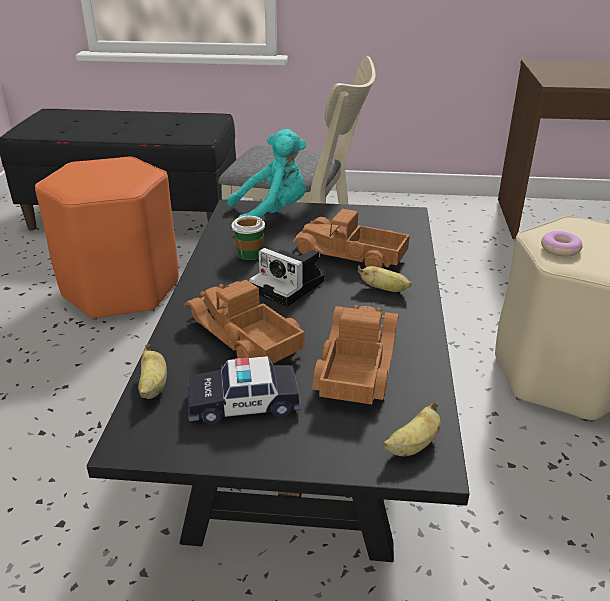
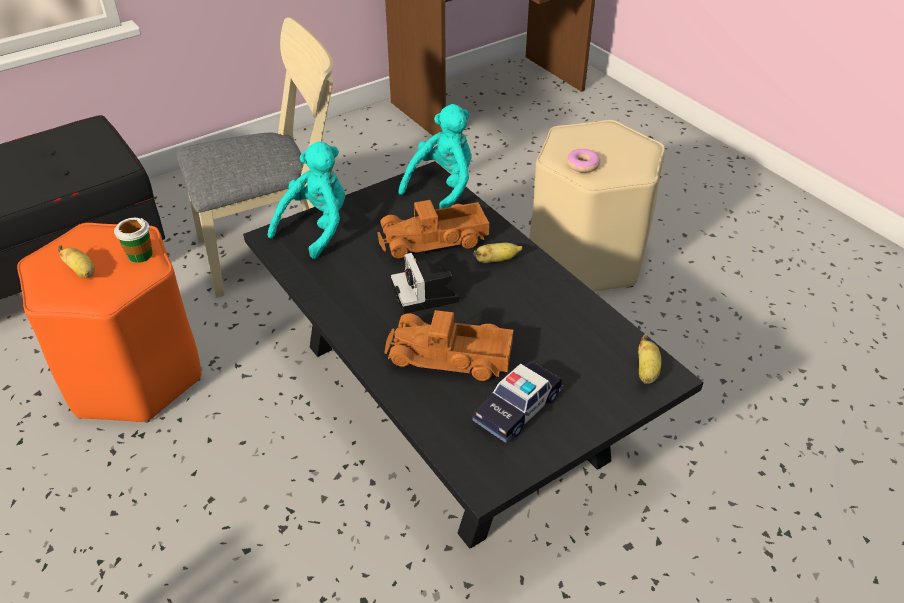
camera: 40 degrees left, 10 degrees up
(153, 387) = (442, 436): banana -> banana (82, 272)
(249, 254) = (354, 280): cup -> cup (140, 255)
(290, 286) = (426, 294): camera -> camera turned 75 degrees clockwise
(354, 364) = (550, 335): toy truck -> none
(409, 225) = (443, 187): none -> turquoise plush toy

